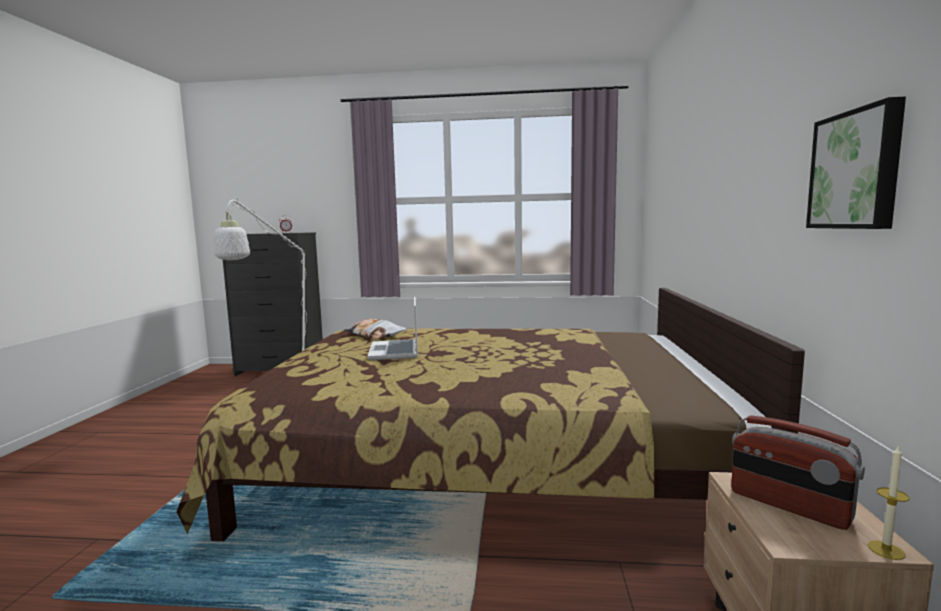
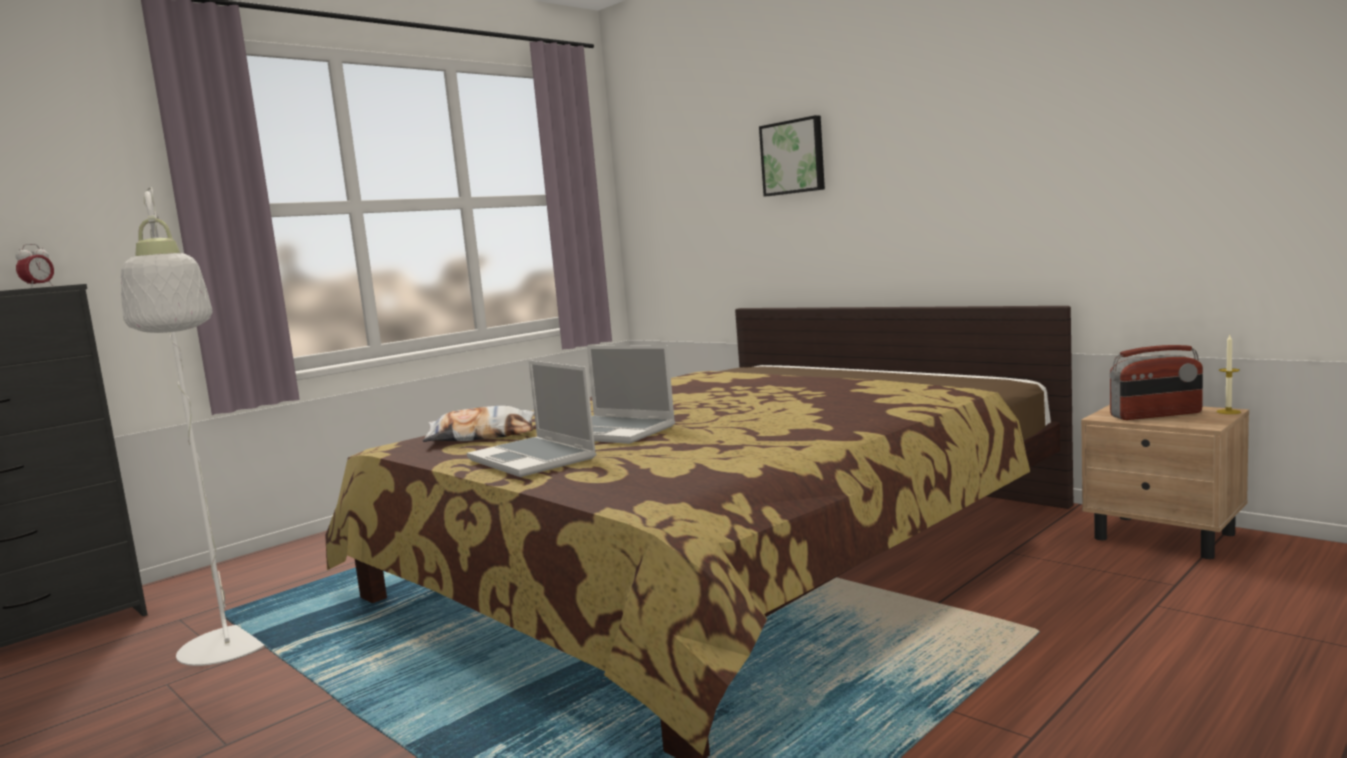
camera: 50 degrees left, 0 degrees up
(328, 353) = (534, 459): none -> laptop
(857, 170) = (1103, 149): picture -> picture (793, 157)

